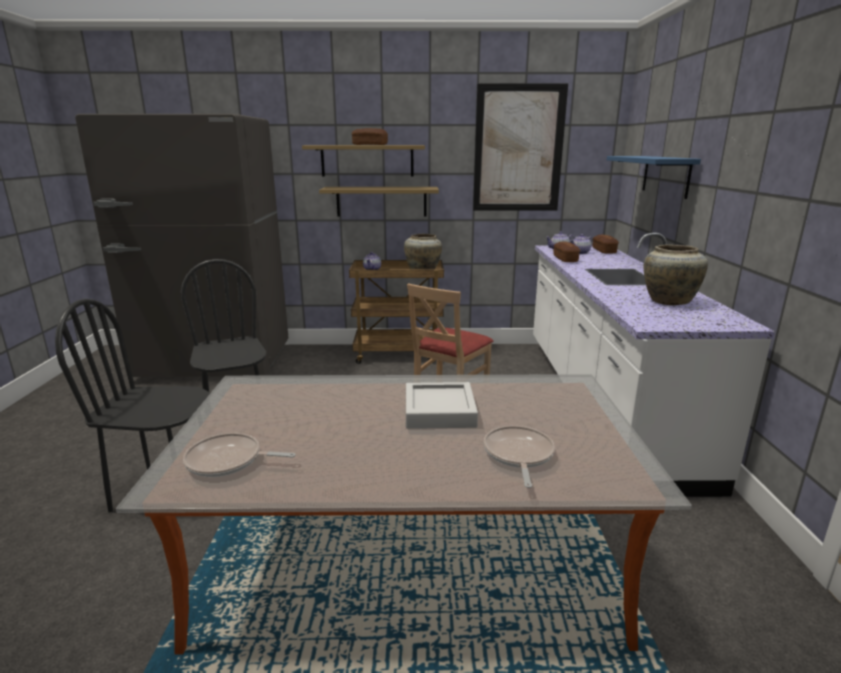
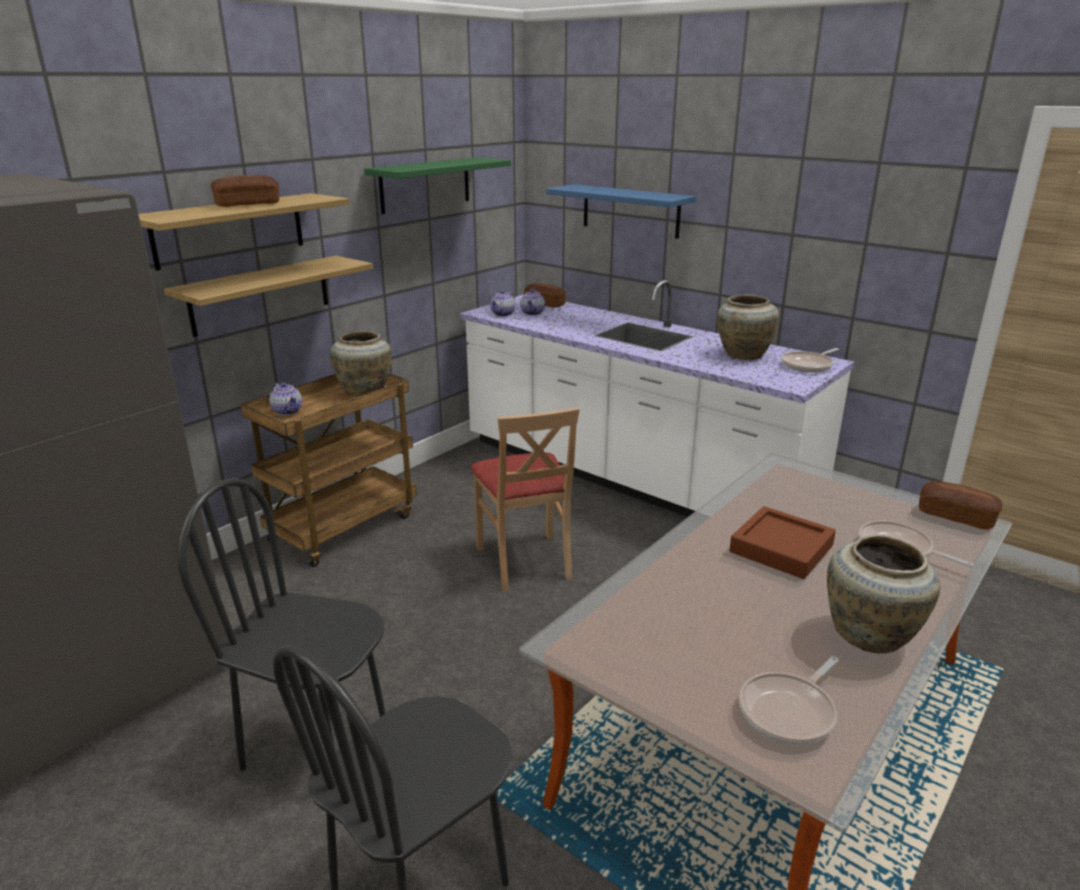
camera: 50 degrees left, 5 degrees up
(360, 470) = (871, 635): none -> beige vase
(439, 411) = (781, 548): grey tray -> brown tray
(518, 149) = (425, 184): picture -> green shelf
(565, 259) = (544, 326): bread -> bread (956, 516)
(710, 320) = (808, 365): none -> frying pan

